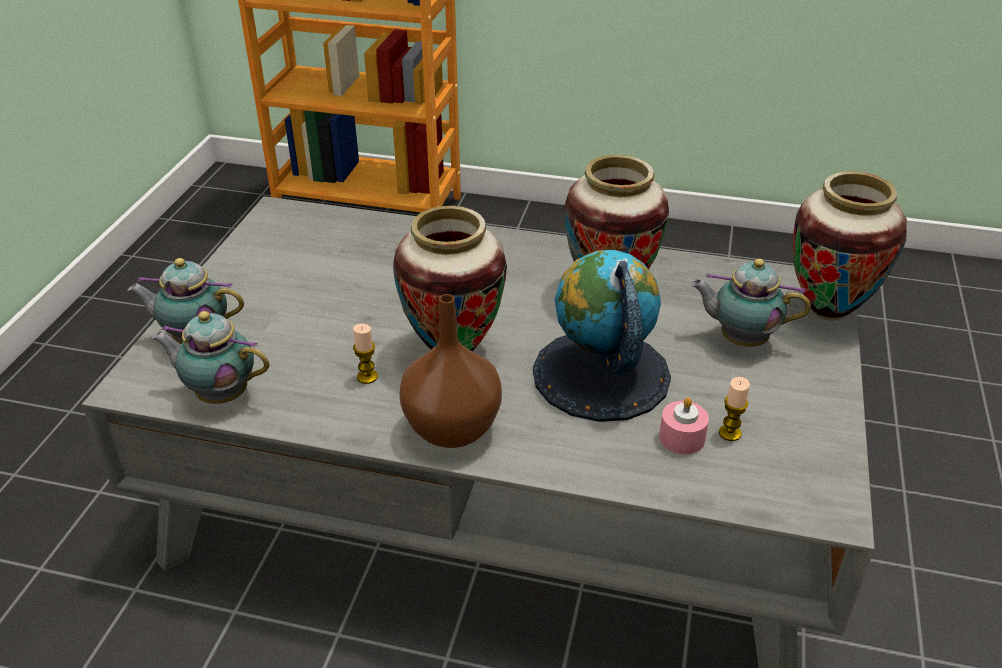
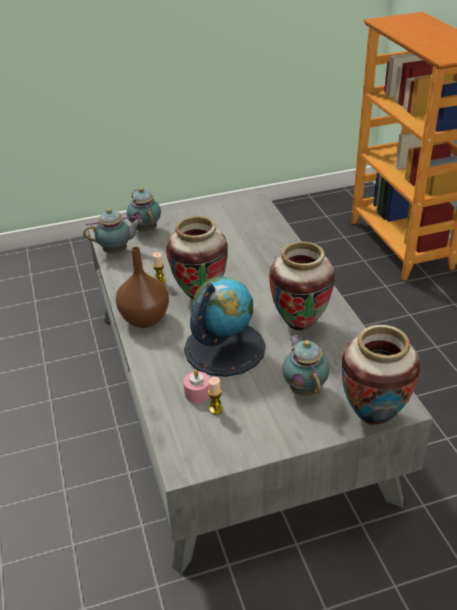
camera: 60 degrees right, 0 degrees up
(220, 394) = (117, 251): teapot -> teapot turned 90 degrees clockwise

